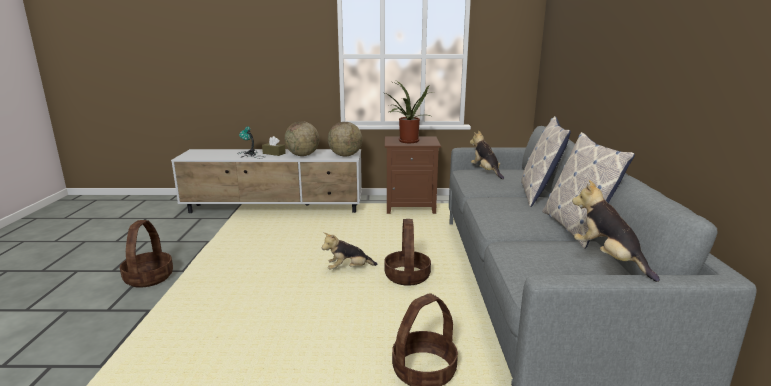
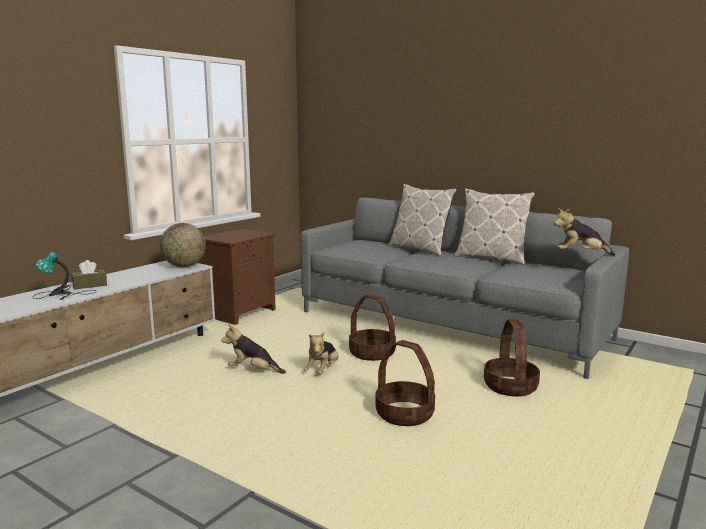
camera: 55 degrees left, 5 degrees down
(149, 278) = (154, 483): basket -> basket (405, 414)
(303, 155) = (135, 277): globe -> none
(407, 142) = (237, 236): potted plant -> none
(486, 172) = (346, 246): plush toy -> plush toy (253, 371)

